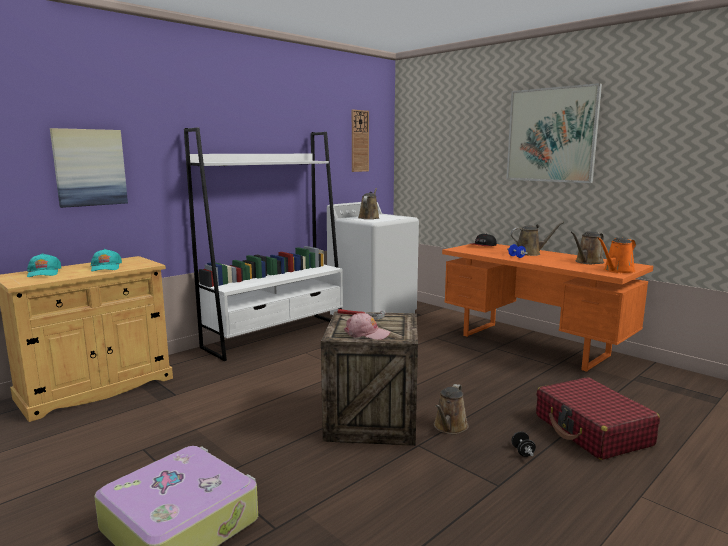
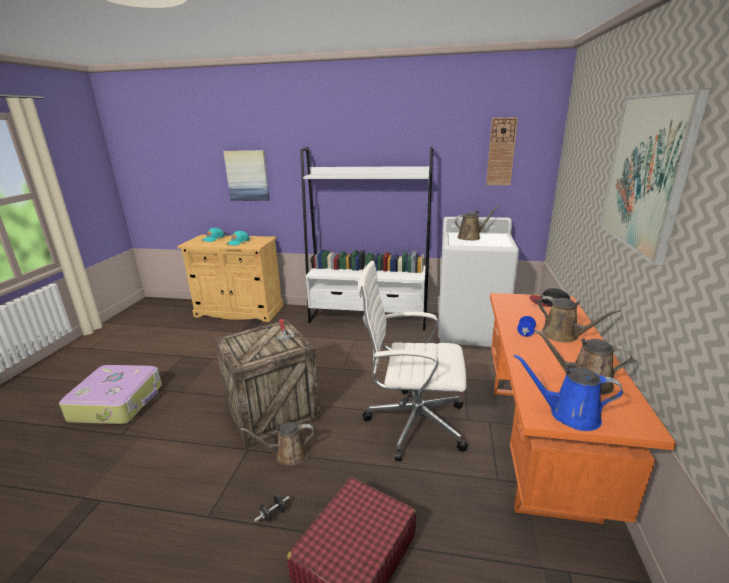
camera: 55 degrees right, 10 degrees up
(366, 334) = (241, 347): pink cap -> none
(467, 369) = (413, 423): none -> white office chair
(617, 270) = (569, 414): orange watering can -> blue watering can

